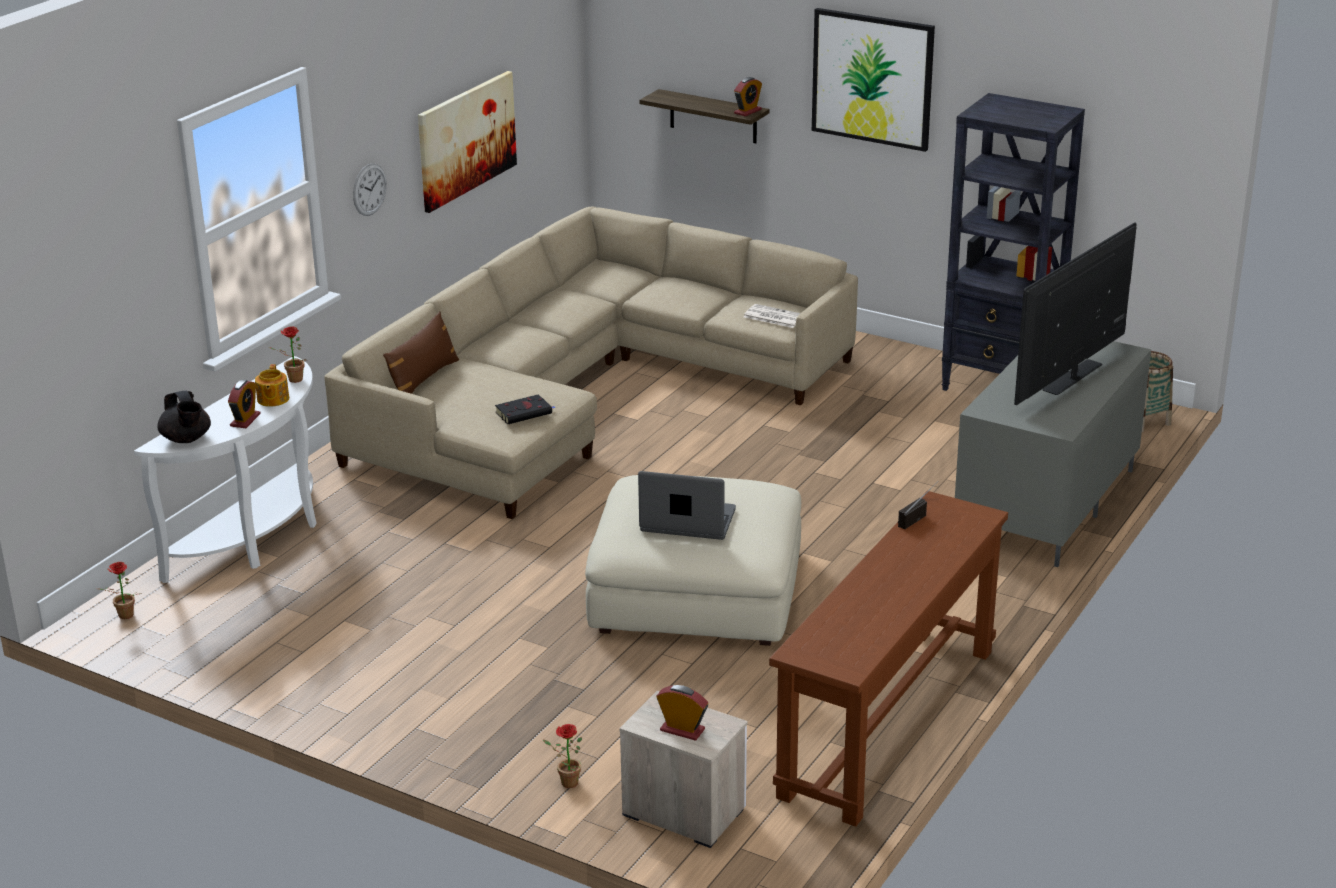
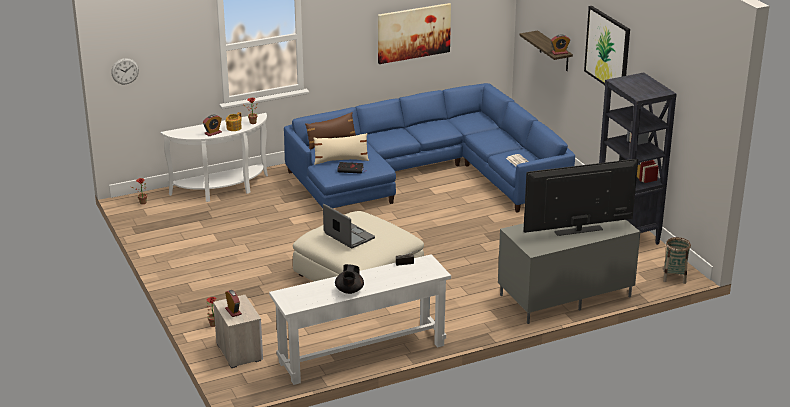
camera: 35 degrees right, 0 degrees up
(186, 439) = (183, 133): black teapot -> black teapot (349, 291)
(369, 189) = (338, 45): wall clock -> wall clock (125, 71)
(485, 404) = (341, 160): none -> beige pillow
(581, 392) = (427, 174): beige sofa -> blue sofa
(888, 721) = (362, 353): brown console table -> white console table

